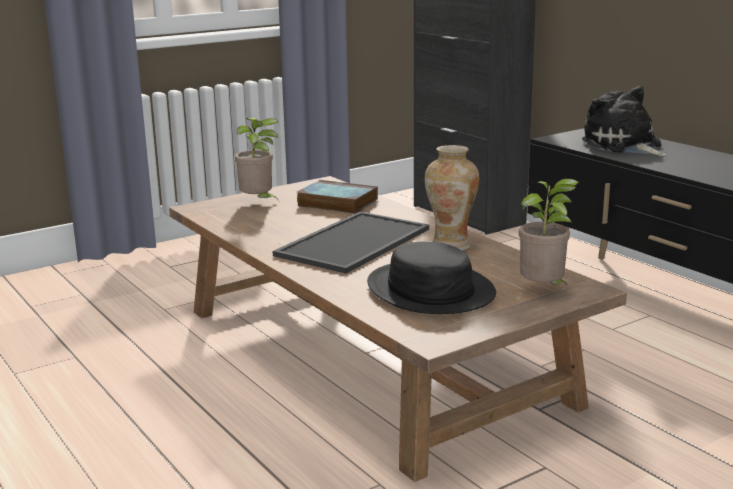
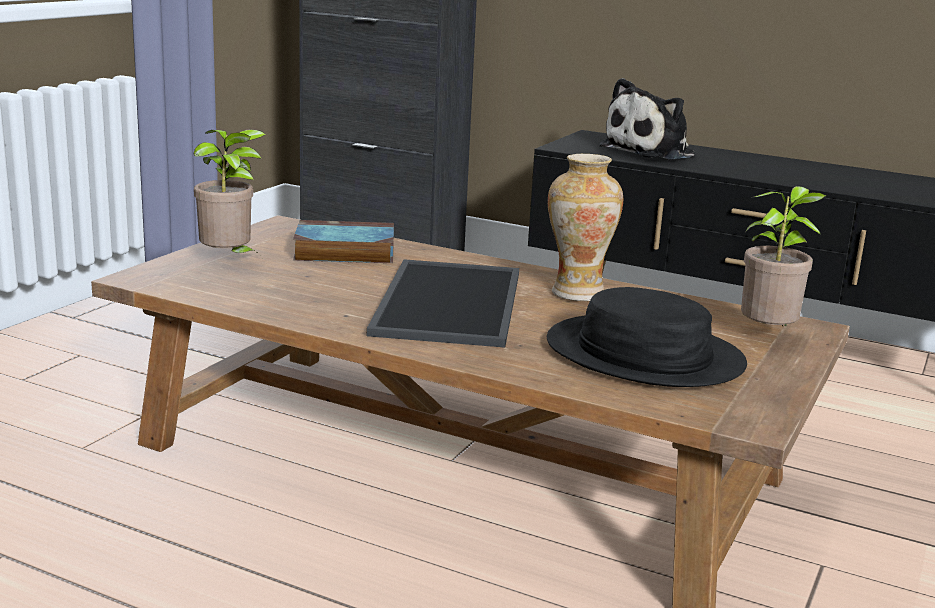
camera: 30 degrees left, 0 degrees up
(623, 146) = (652, 152): plush toy -> plush toy turned 75 degrees counterclockwise

